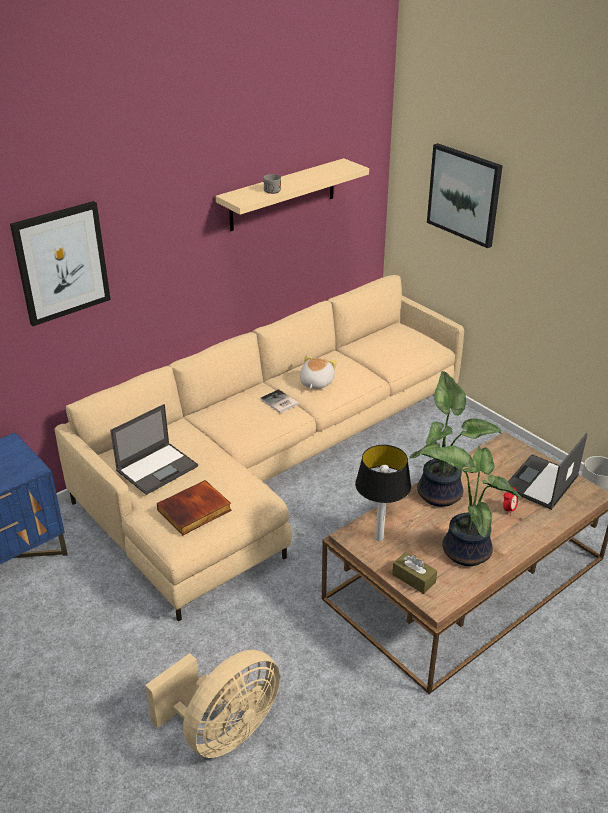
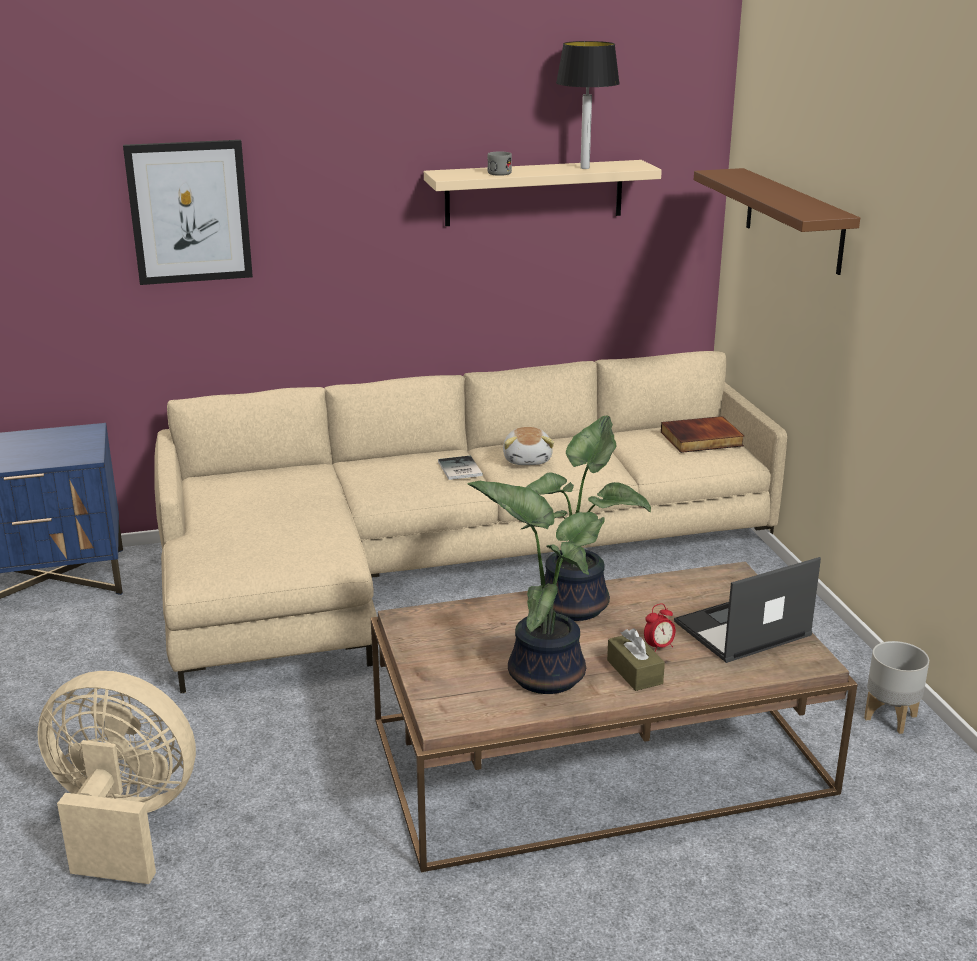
camera: 25 degrees right, 10 degrees down
(158, 468) = (244, 500): laptop -> none
(194, 511) = (242, 549): book -> book (701, 439)
(222, 731) = (123, 822): beige fan -> beige fan turned 150 degrees counterclockwise
(315, 382) = (528, 459): plush toy -> plush toy turned 135 degrees clockwise
(379, 538) = (440, 630): table lamp -> table lamp (585, 168)
(413, 578) = (440, 684): brown tissue box -> brown tissue box (634, 672)
(464, 194) = (794, 220): picture -> brown shelf

